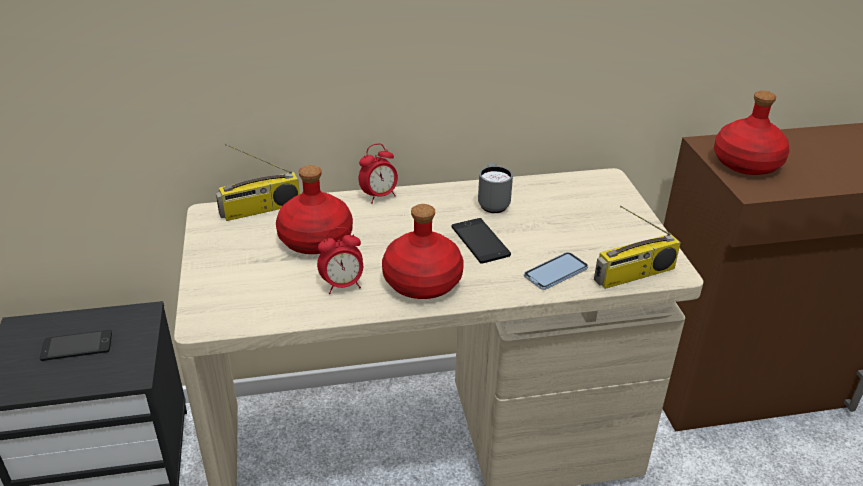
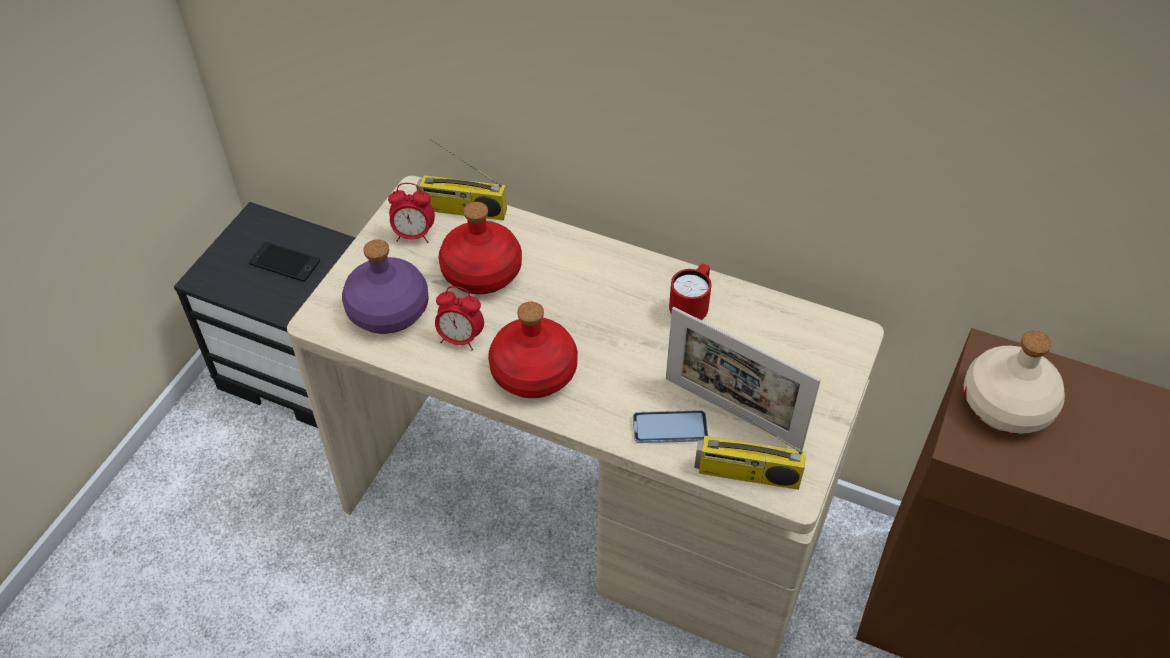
camera: 35 degrees right, 15 degrees up
(259, 292) = (387, 310): none -> purple bottle
(379, 196) = (585, 245): alarm clock -> alarm clock (414, 235)
(480, 241) = (632, 351): phone -> none
(493, 203) = (691, 309): grey mug -> red mug
(585, 246) = (732, 413): none -> picture frame
(746, 163) = (1005, 404): red bottle -> beige bottle

